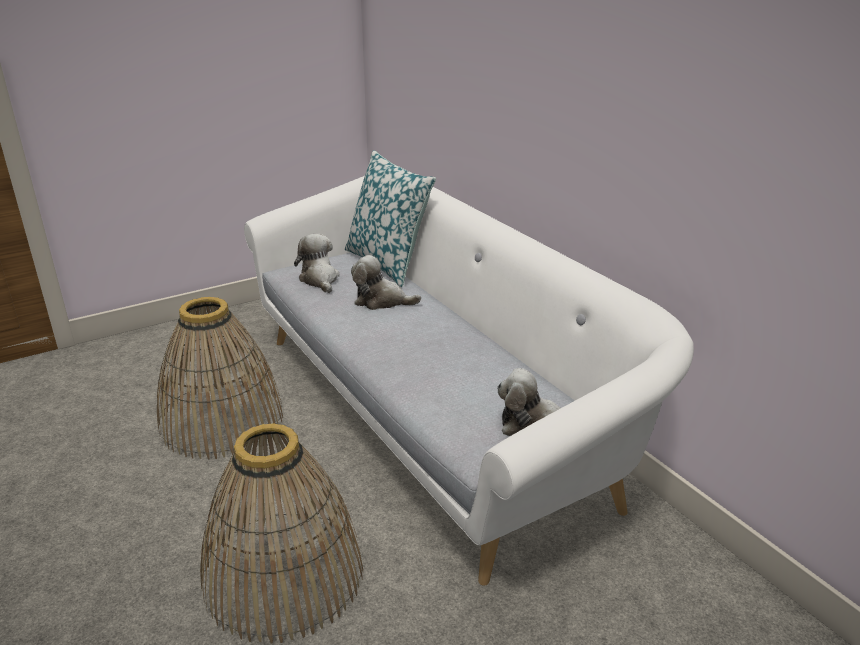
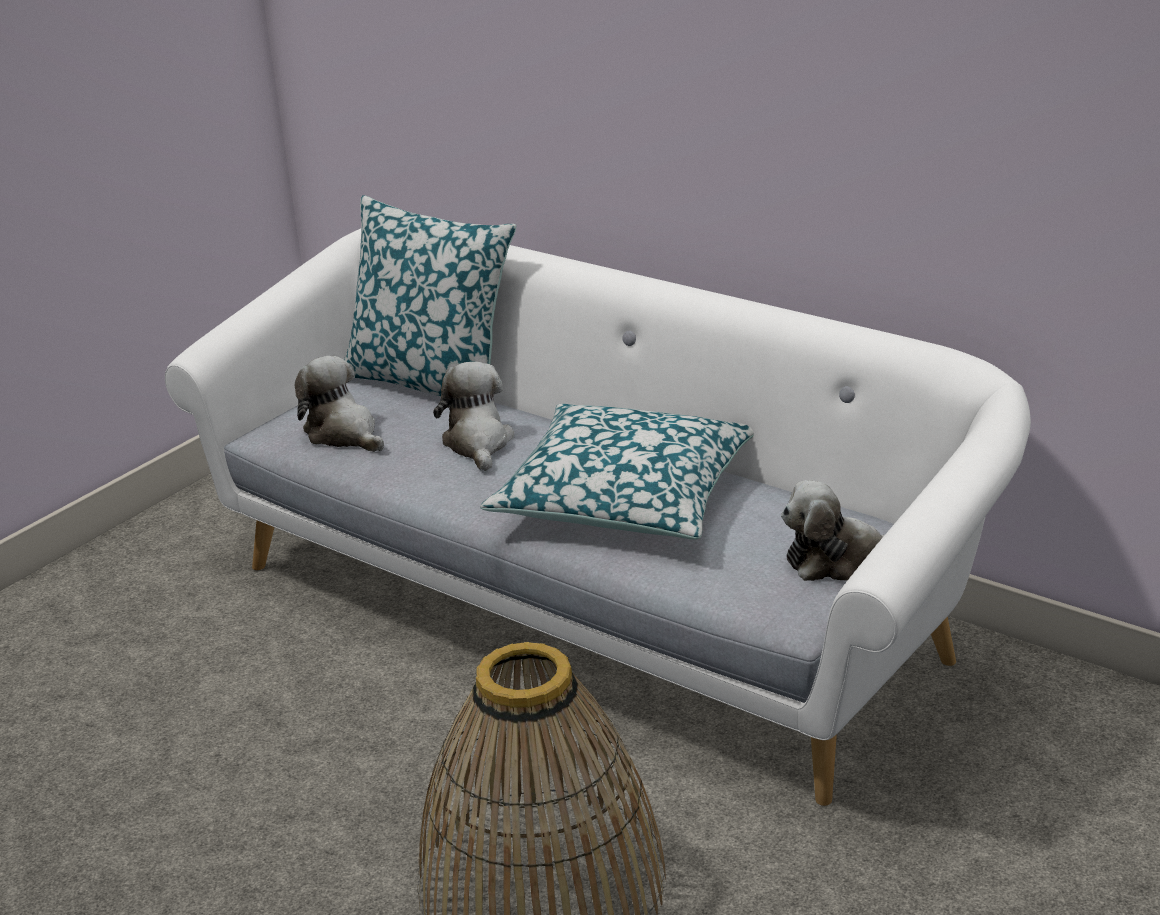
camera: 20 degrees left, 0 degrees up
(222, 420) = (260, 709): basket -> none
(381, 301) = (478, 443): plush toy -> plush toy turned 90 degrees clockwise
(435, 352) = (624, 497): none -> pillow

